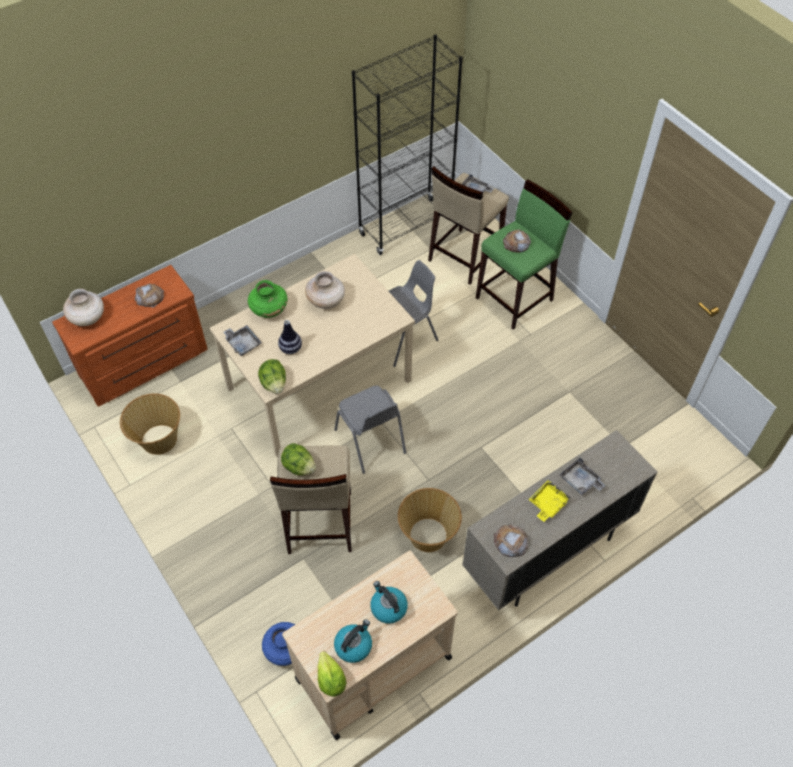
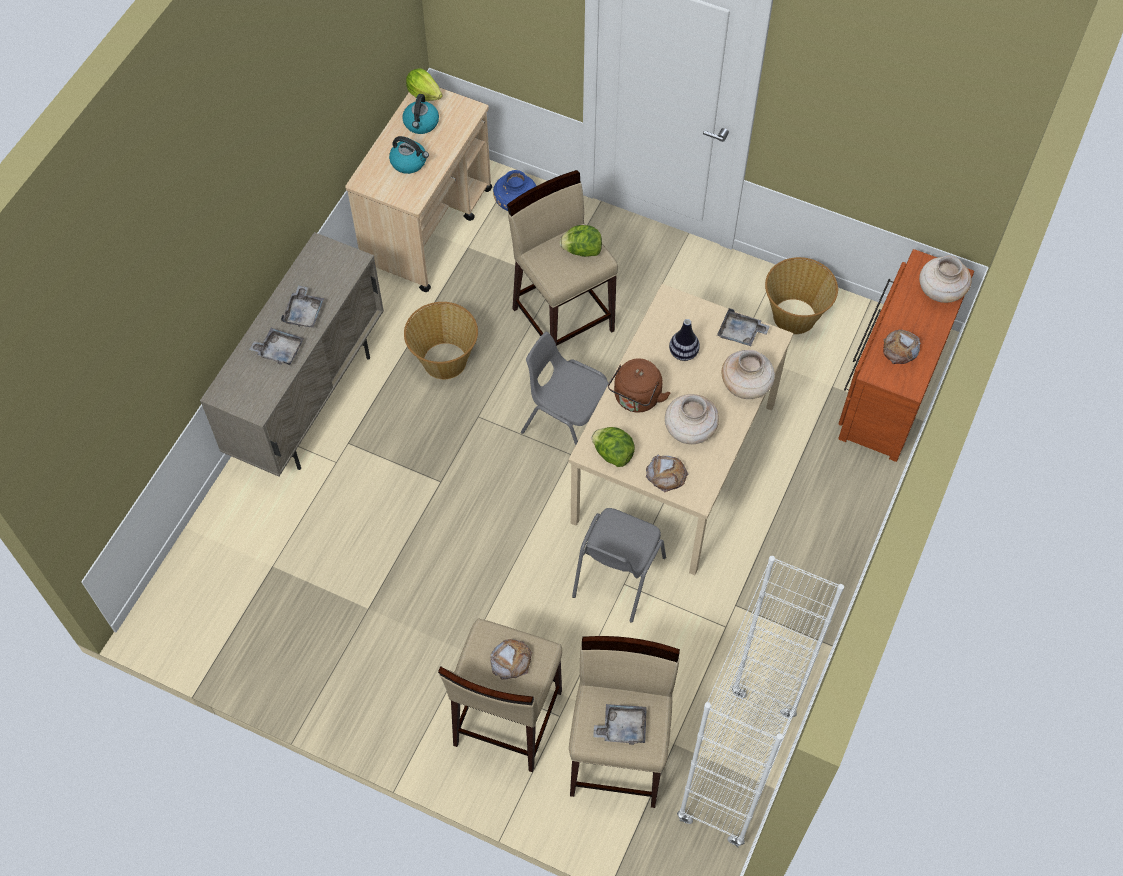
camera: 150 degrees right, 5 degrees up
(269, 310) = (746, 386): green vase -> beige vase
(274, 384) = (669, 306): lettuce -> lettuce (612, 453)
(344, 335) = (636, 399): none -> brown kettle
(405, 226) = (736, 768): black bookcase -> white bookcase
(510, 542) = (325, 261): bread -> bread (666, 474)
(515, 299) = (506, 719): green stool -> beige stool
(547, 503) = (304, 313): yellow tray -> grey tray

